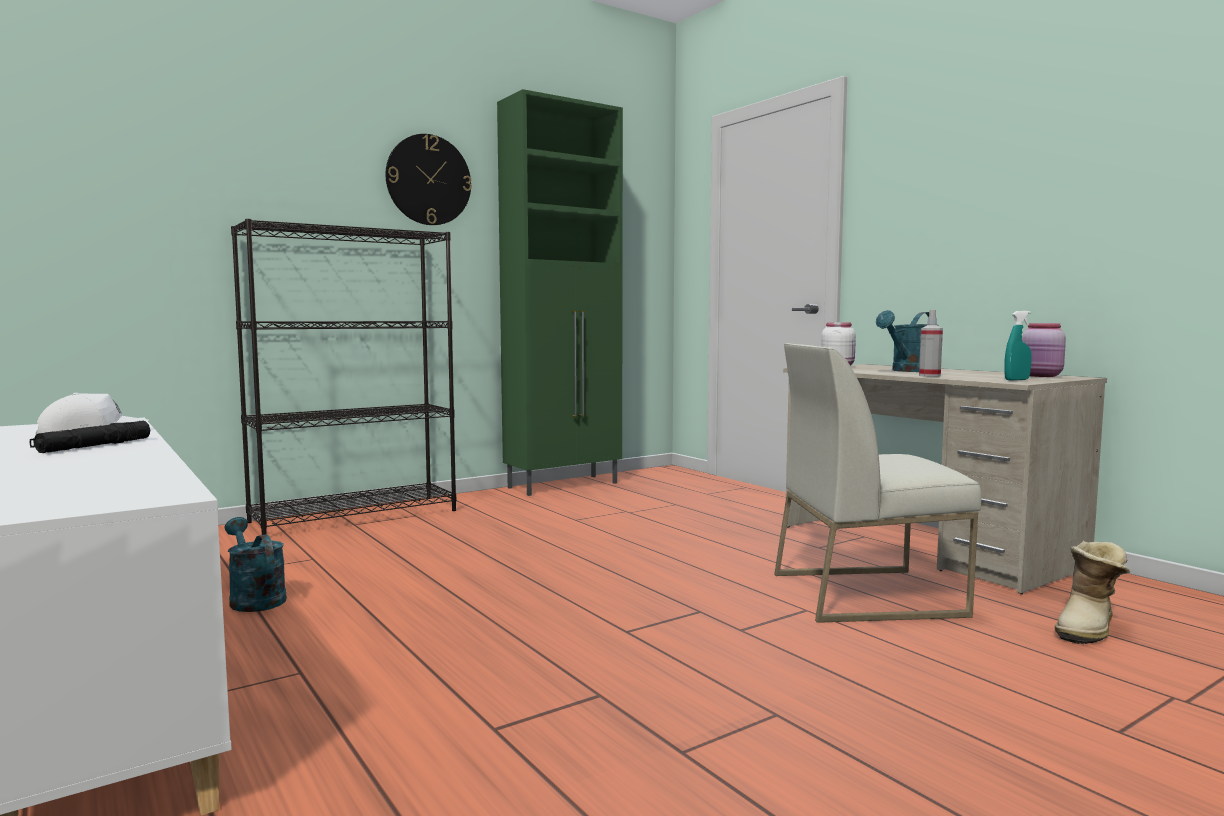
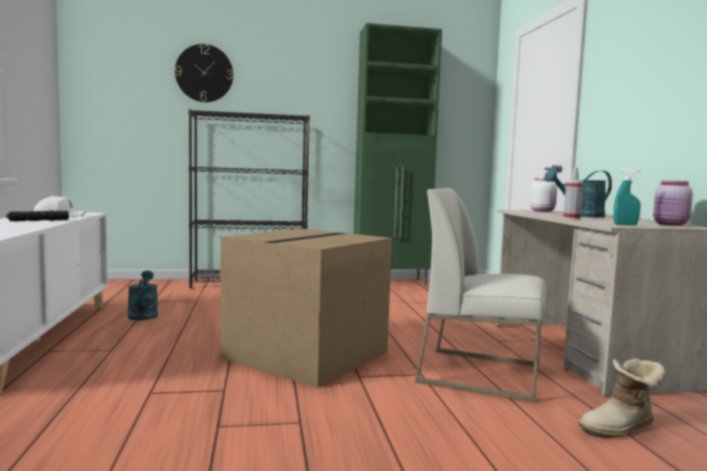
camera: 25 degrees right, 0 degrees up
(428, 180) = (312, 84): wall clock -> wall clock (204, 73)
(622, 612) = (306, 354): none -> cardboard box

